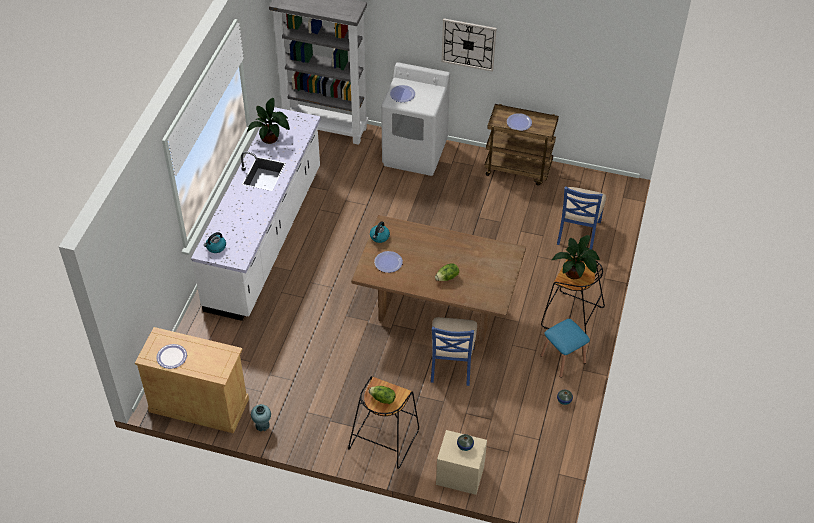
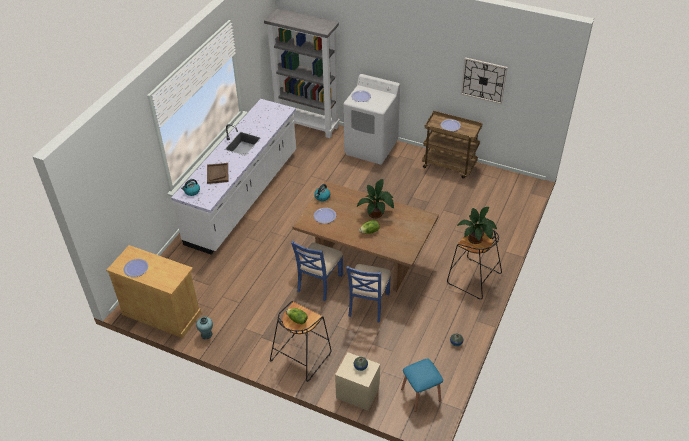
camera: 10 degrees right, 5 degrees down
(242, 219) = (217, 174): none -> brown tray
(271, 137) = (254, 119): potted plant -> potted plant (376, 213)
(468, 44) = (414, 60): wall clock -> wall clock (483, 80)
(563, 359) = (460, 310): blue stool -> blue stool (420, 394)
(578, 232) = (489, 215): blue chair -> blue chair (319, 283)

